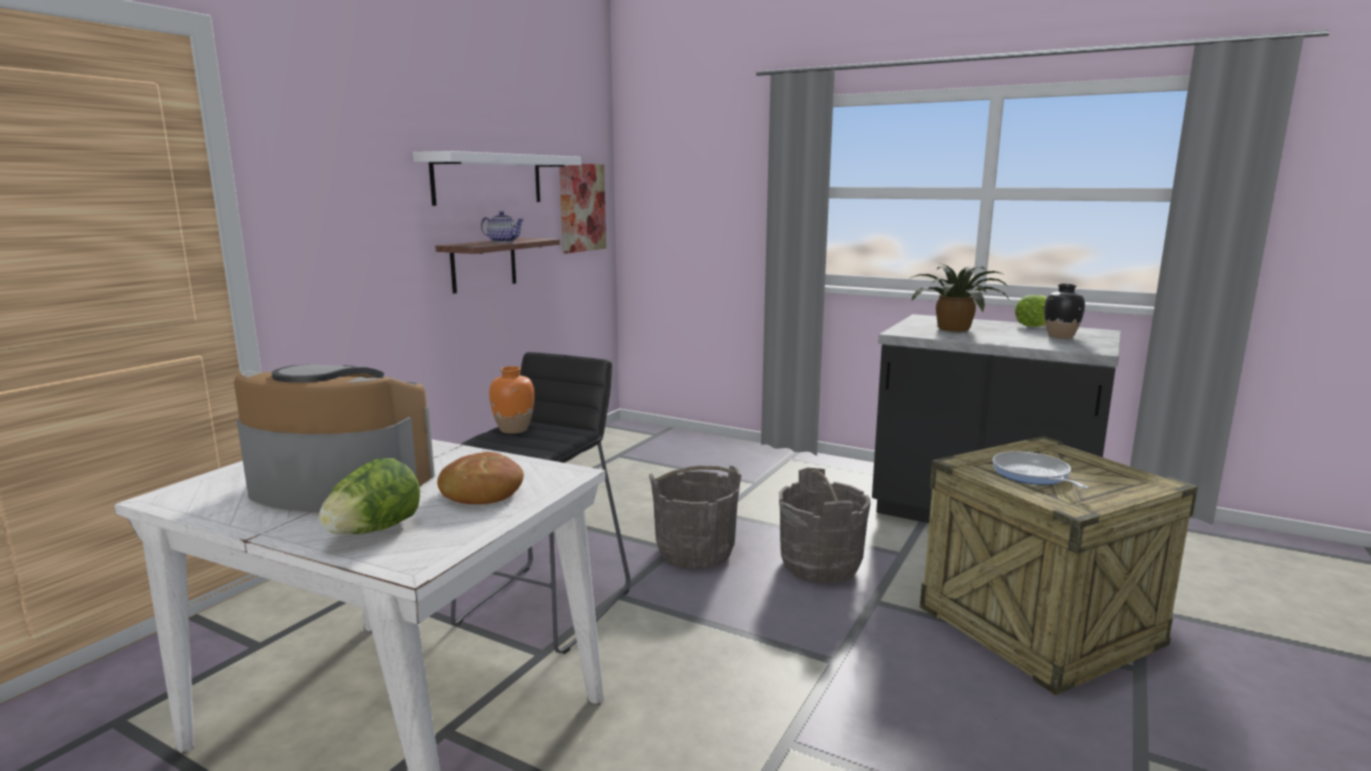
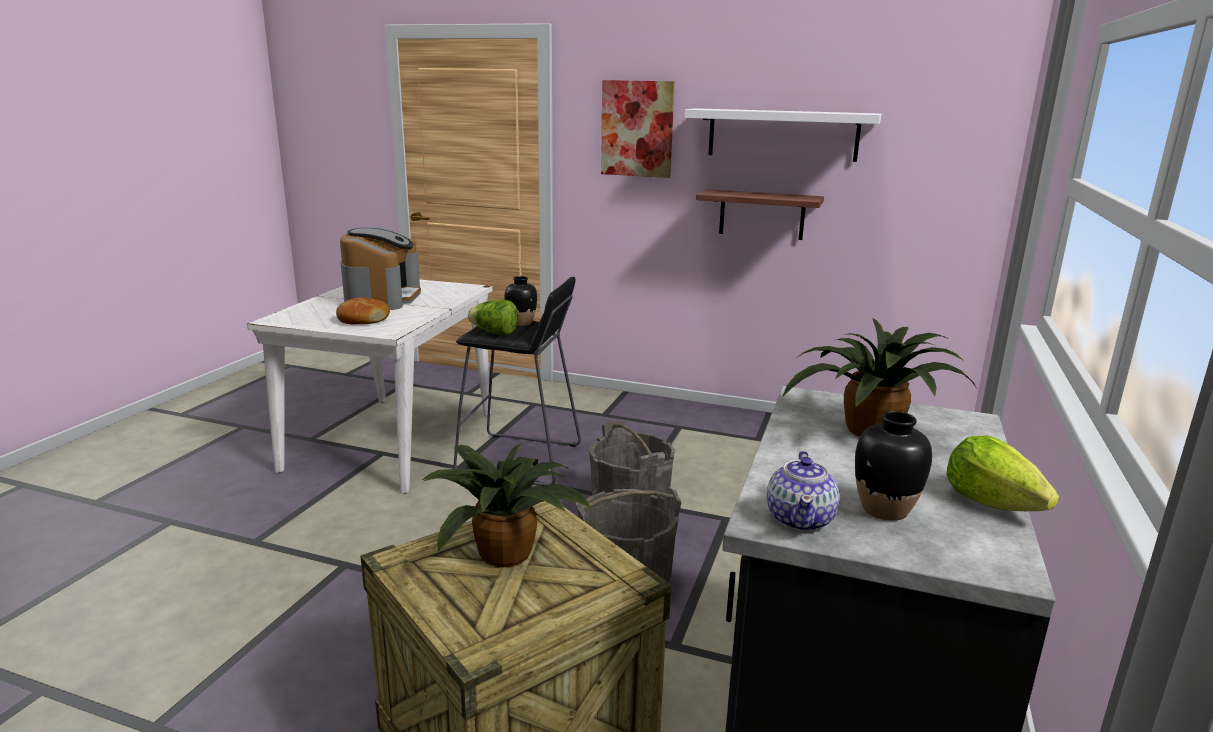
camera: 80 degrees right, 5 degrees up
(374, 531) = (316, 310): lettuce -> lettuce (494, 333)
(503, 241) = (758, 195): teapot -> teapot (801, 519)
(514, 429) = (521, 323): orange vase -> black vase
(581, 207) = (937, 174): picture -> picture (637, 129)
(1033, 475) = (504, 551): frying pan -> potted plant

